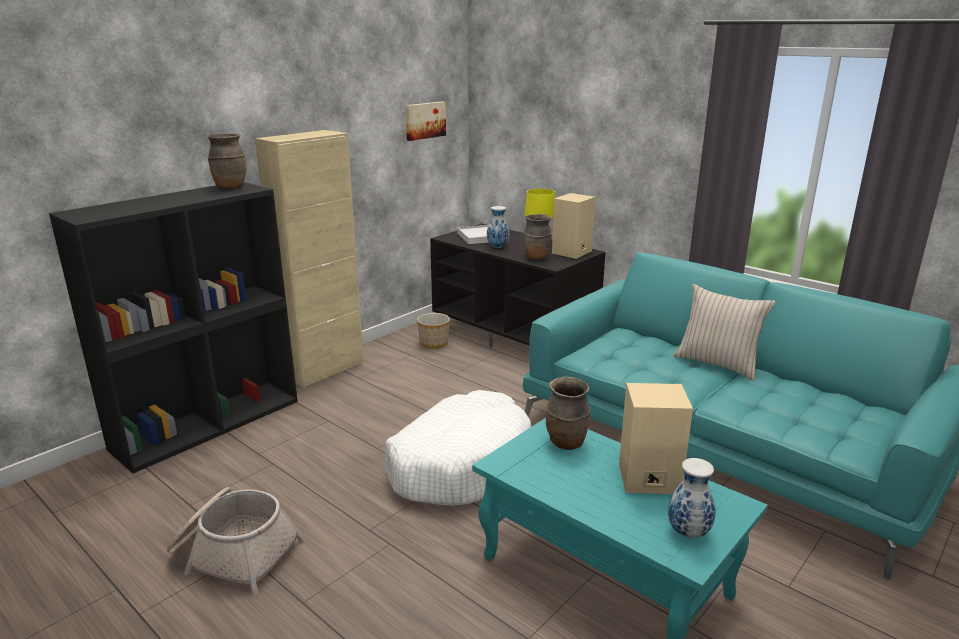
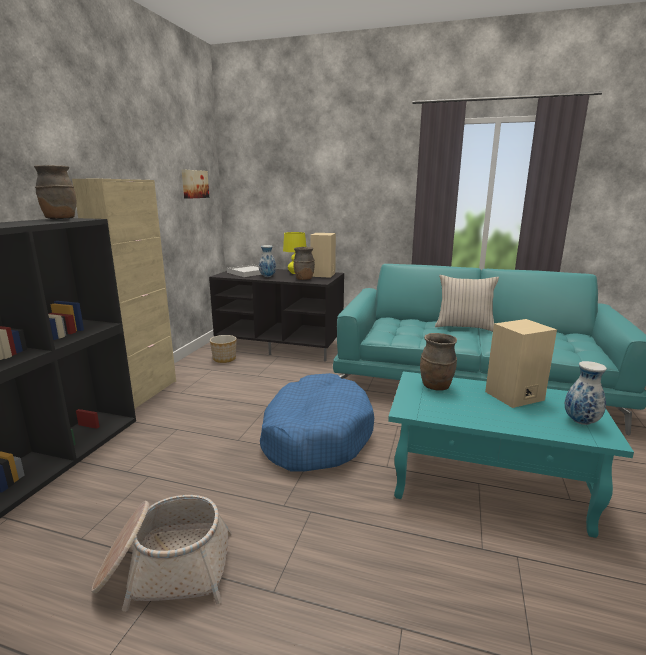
camera: 25 degrees left, 5 degrees down
(460, 464) = (315, 435): white dog bed -> blue dog bed

